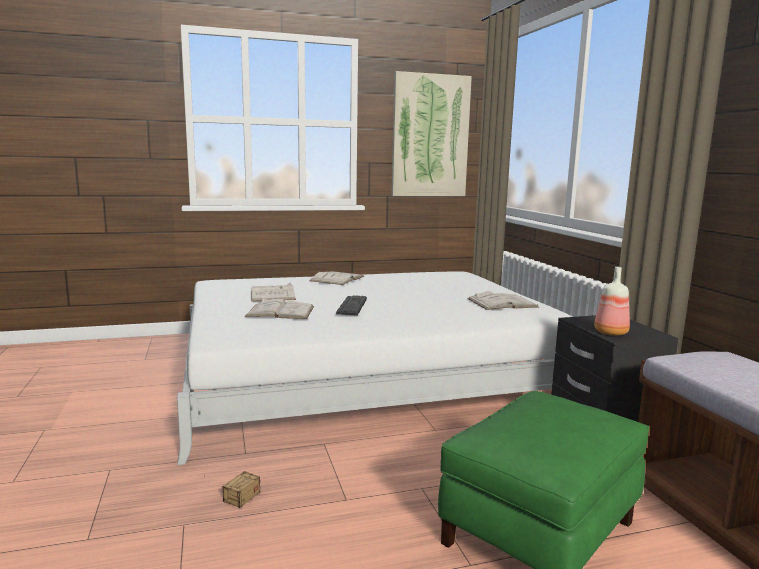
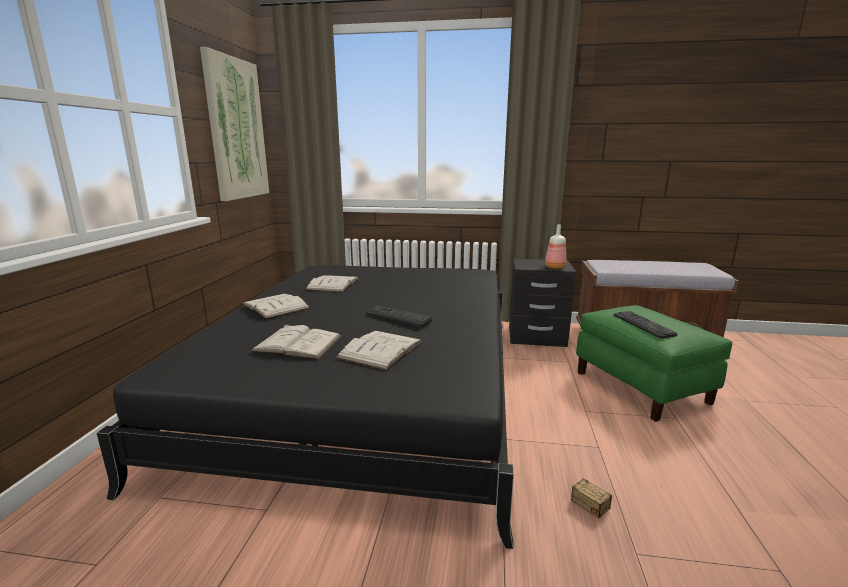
camera: 65 degrees left, 5 degrees up
(366, 375) = (369, 385): white bed -> black bed
(502, 303) = (443, 274): white book -> white book (333, 284)
(521, 418) = (643, 325): none -> keyboard

